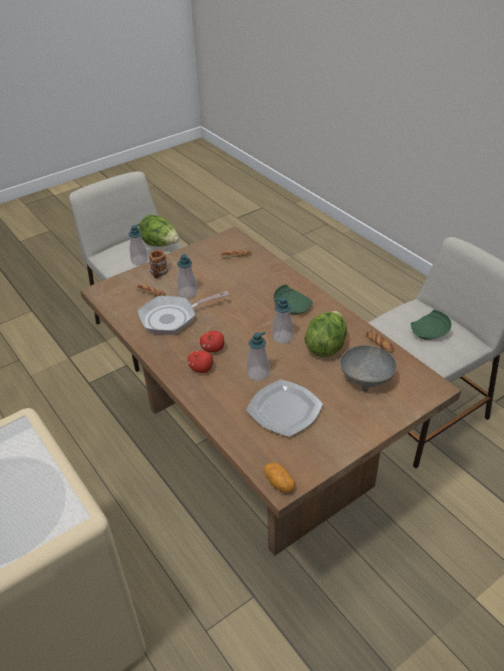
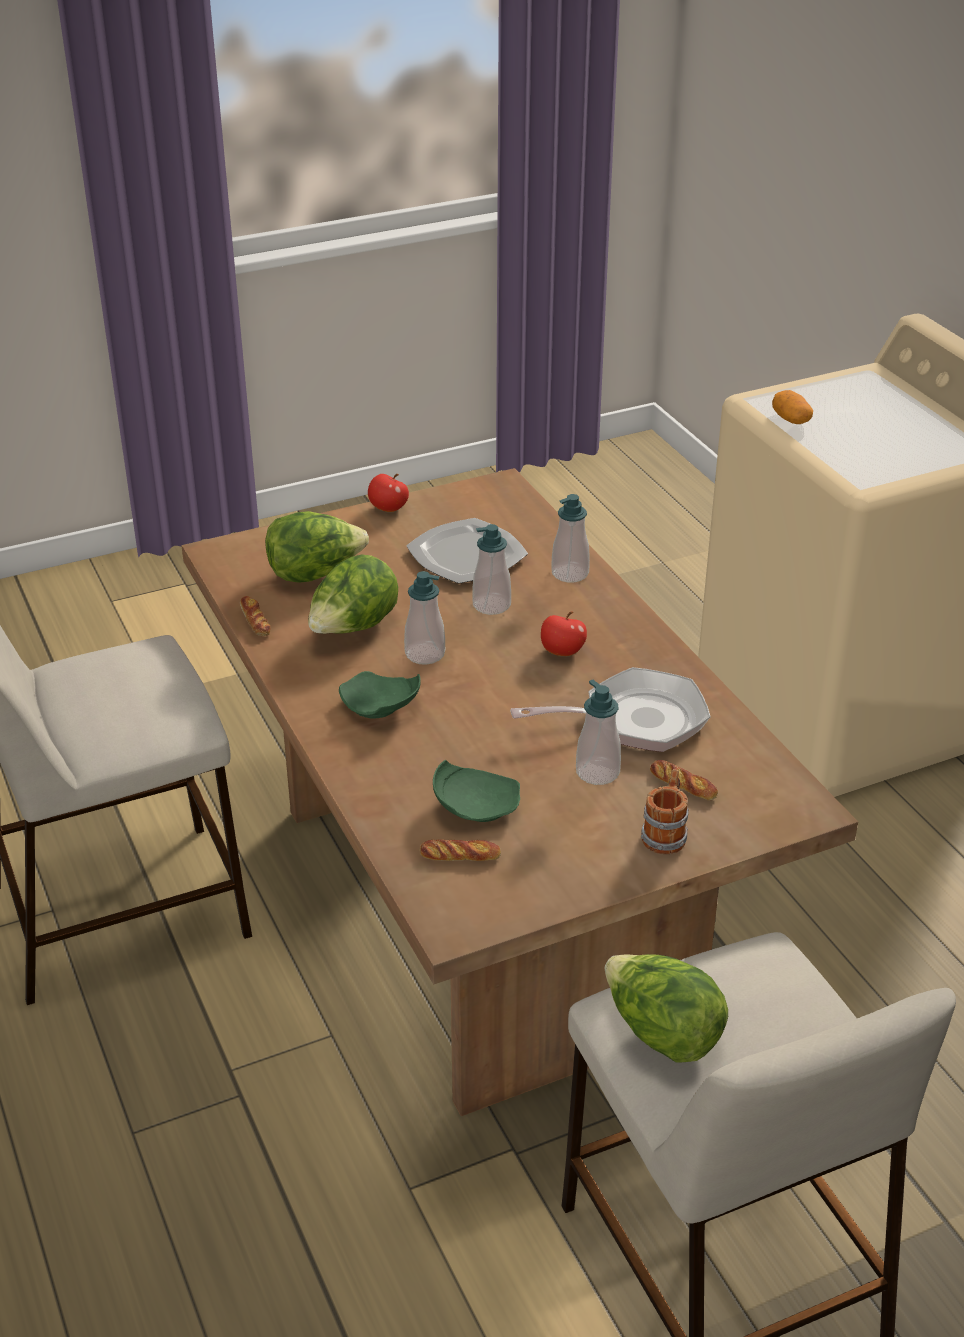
camera: 170 degrees left, 5 degrees down
(139, 260) = (723, 981): soap dispenser -> soap dispenser (570, 573)
(201, 369) = (588, 624): apple -> apple (388, 509)
(279, 483) = (505, 487): potato -> potato (790, 419)
(367, 379) = (315, 574): grey bowl -> lettuce
(430, 332) = (122, 689): green plate -> green plate (475, 806)

